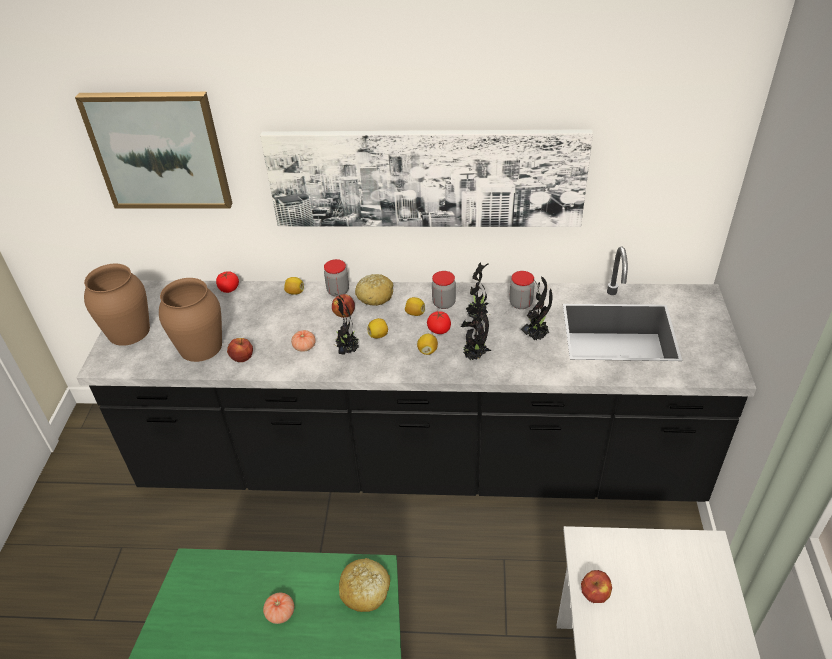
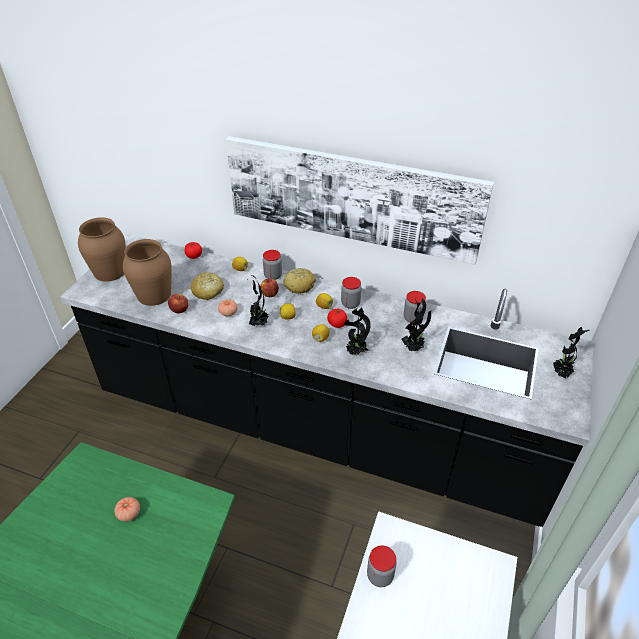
camera: 15 degrees right, 0 degrees up
(159, 150) = (155, 138): picture -> none
(365, 590) = (198, 515): bread -> bread (208, 291)
(477, 318) = (372, 322): potted plant -> potted plant (561, 374)
(595, 593) = (380, 576): apple -> jar

